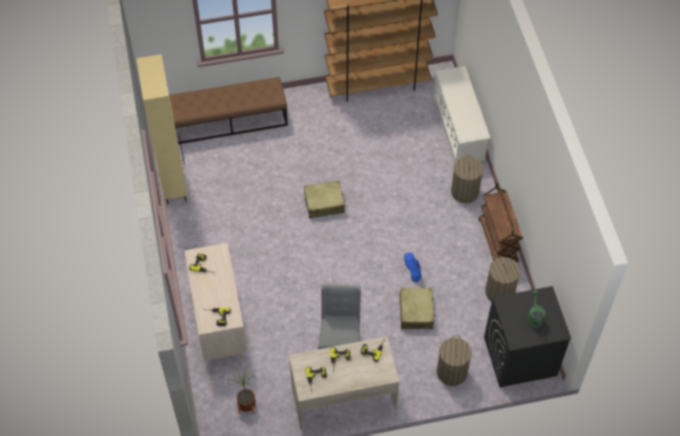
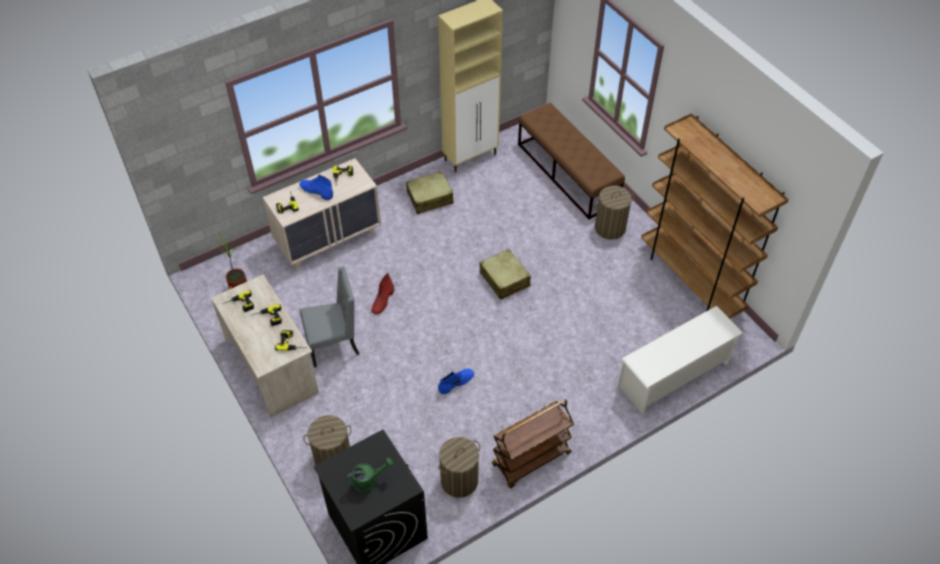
camera: 70 degrees right, 5 degrees down
(212, 290) = (316, 191): none -> blue boot
(309, 296) = (382, 301): none -> red boot
(416, 312) = (399, 402): beige suitcase -> beige suitcase (430, 198)
(464, 192) = (585, 406): laundry basket -> laundry basket (610, 228)

